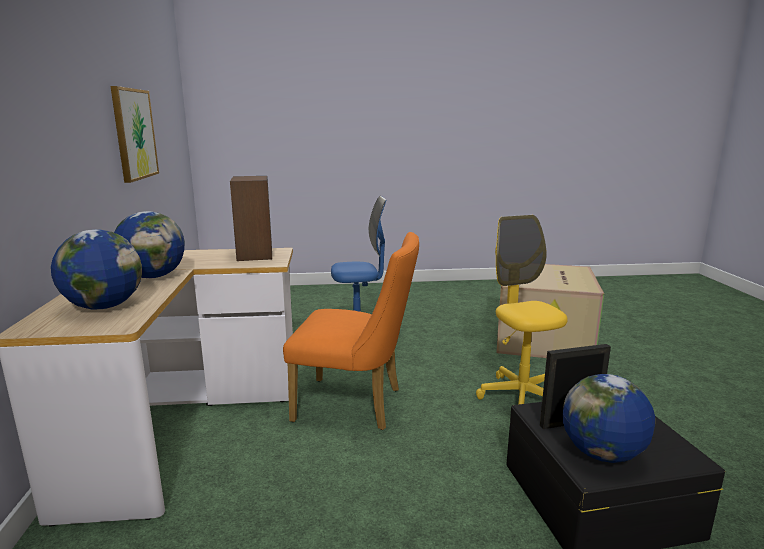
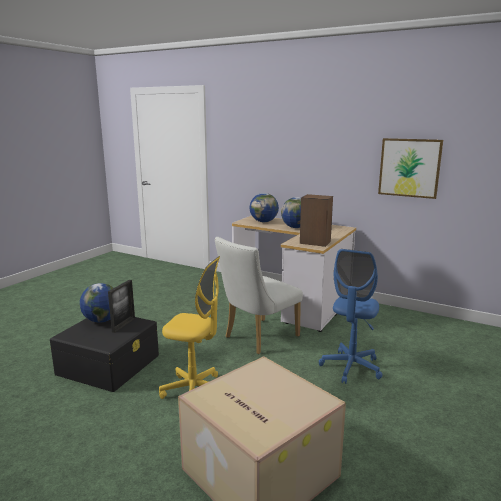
camera: 125 degrees right, 0 degrees up
(356, 405) = (257, 338): orange chair -> white chair

